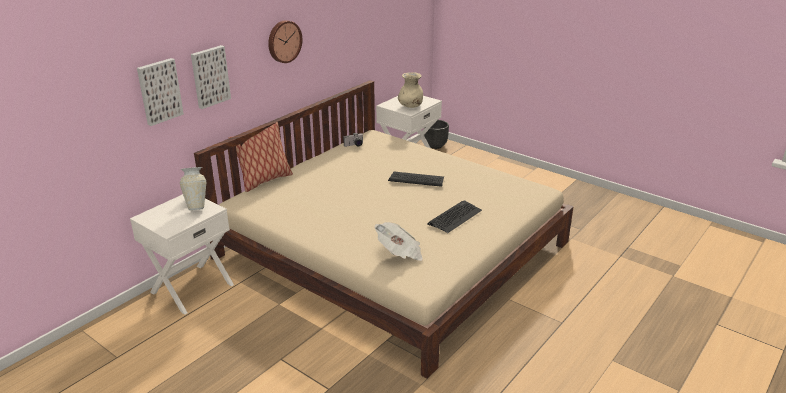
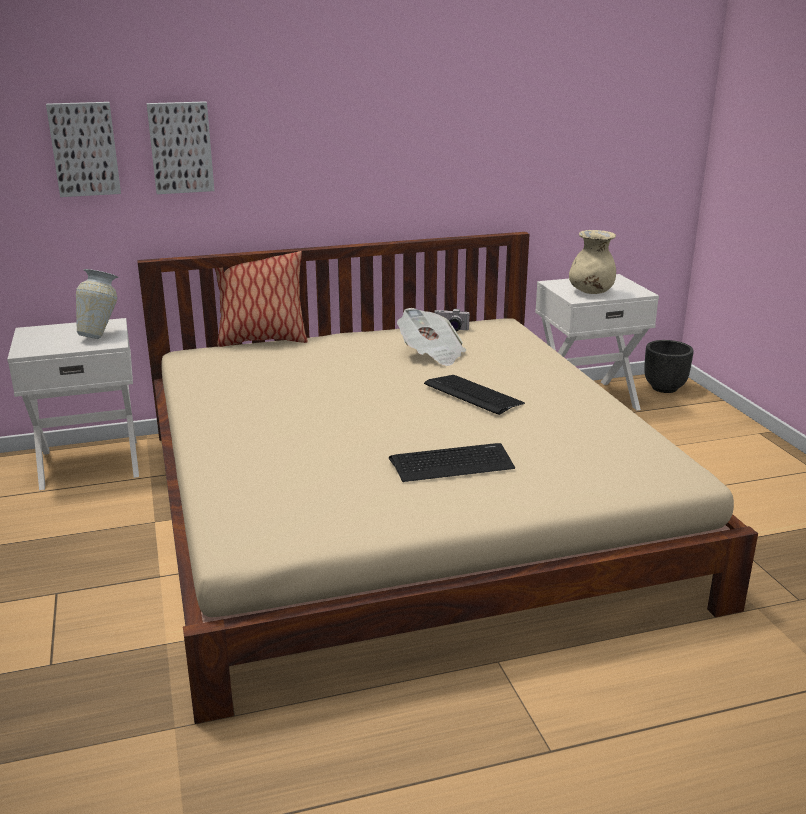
camera: 35 degrees right, 5 degrees down
(283, 41) = (336, 122): wall clock -> none
(399, 253) = (281, 482): newspaper -> newspaper (431, 354)

